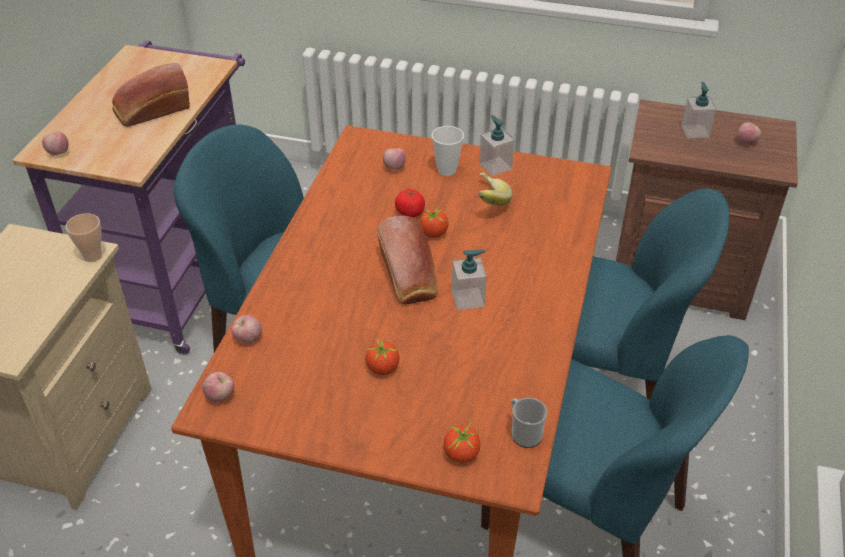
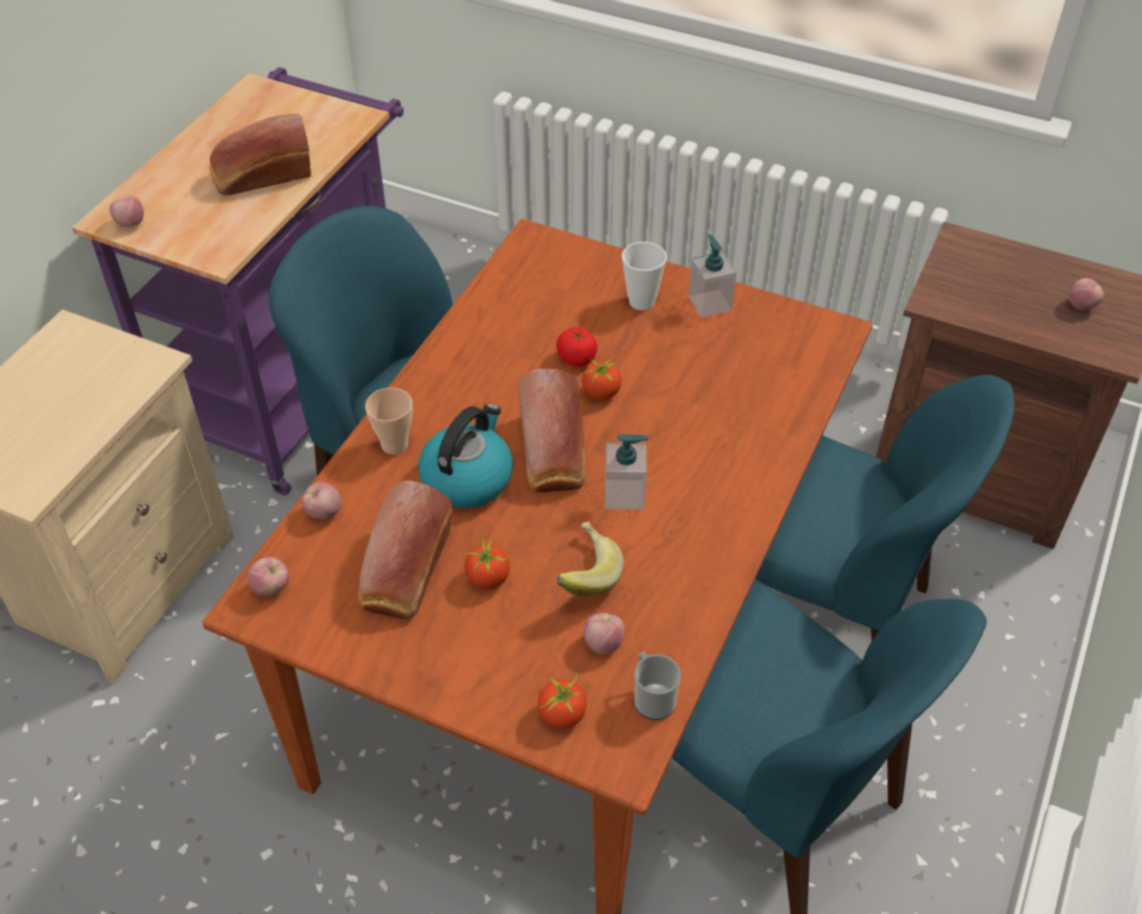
camera: 10 degrees right, 5 degrees up
(92, 256) = (155, 368): cup -> cup (394, 445)
(319, 372) = (405, 572): none -> bread
(350, 301) = (467, 478): none -> kettle
(394, 167) = (571, 289): apple -> apple (603, 644)
(487, 201) = (685, 354): banana -> banana (583, 574)
(695, 131) = (1010, 280): soap dispenser -> none

